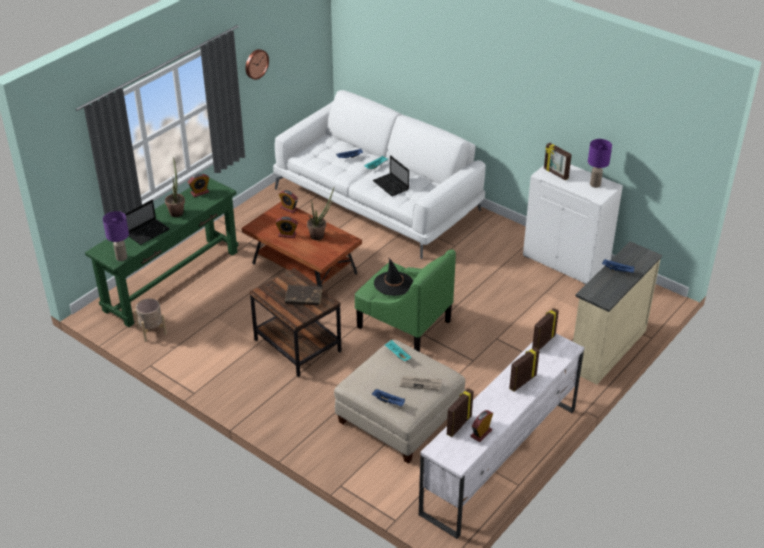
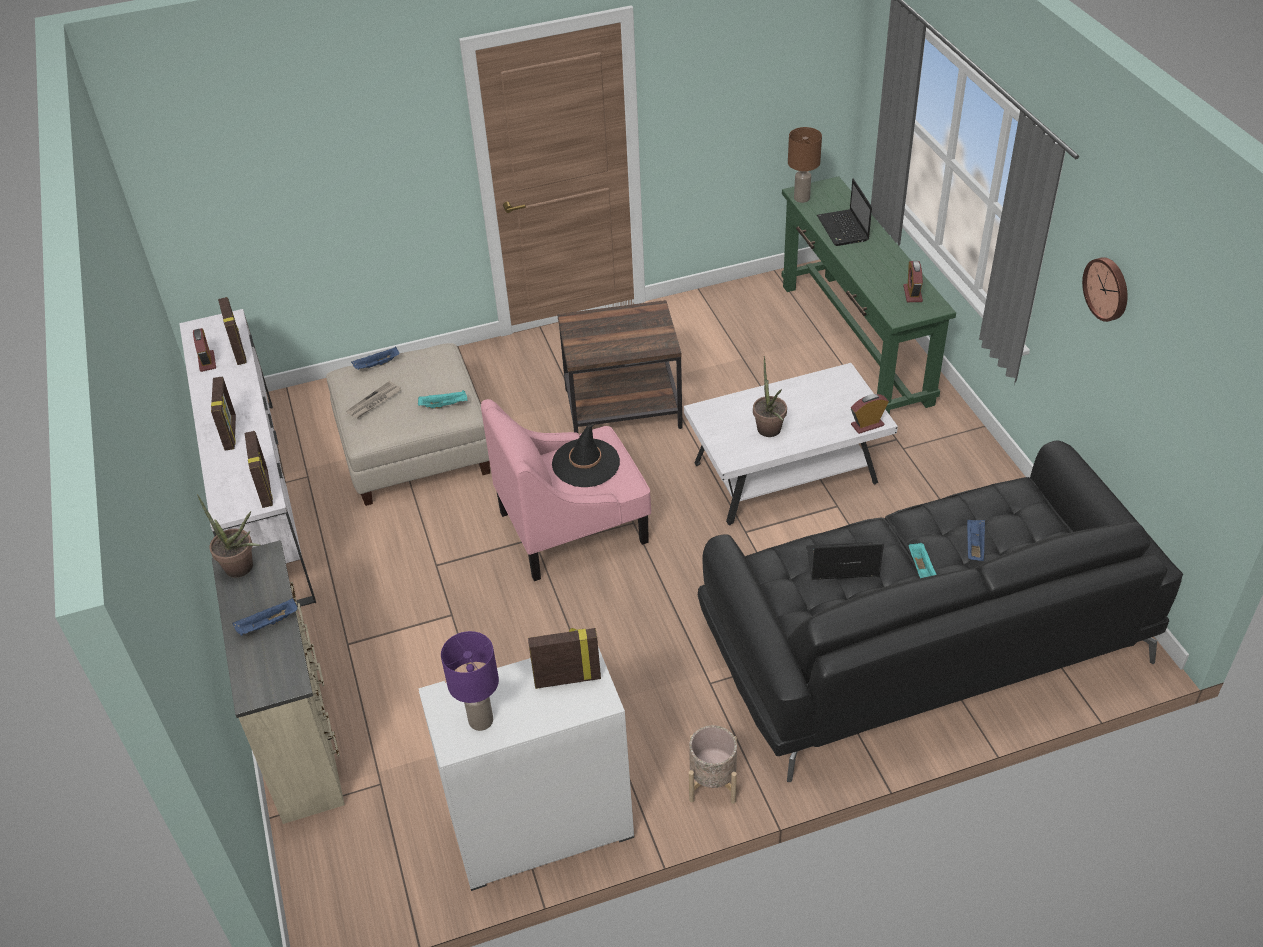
camera: 125 degrees right, 5 degrees up
(122, 257) = (801, 198): purple table lamp -> brown table lamp
(152, 331) = (760, 301): beige planter -> beige planter (713, 782)
(177, 211) = (877, 263): potted plant -> potted plant (244, 569)
(287, 235) = (796, 400): alarm clock -> none
(303, 297) = (609, 339): brown book -> none
(304, 269) = (785, 473): brown coffee table -> white coffee table
(378, 200) = (921, 641): white sofa -> black sofa
(403, 324) = (573, 527): green armchair -> pink armchair

